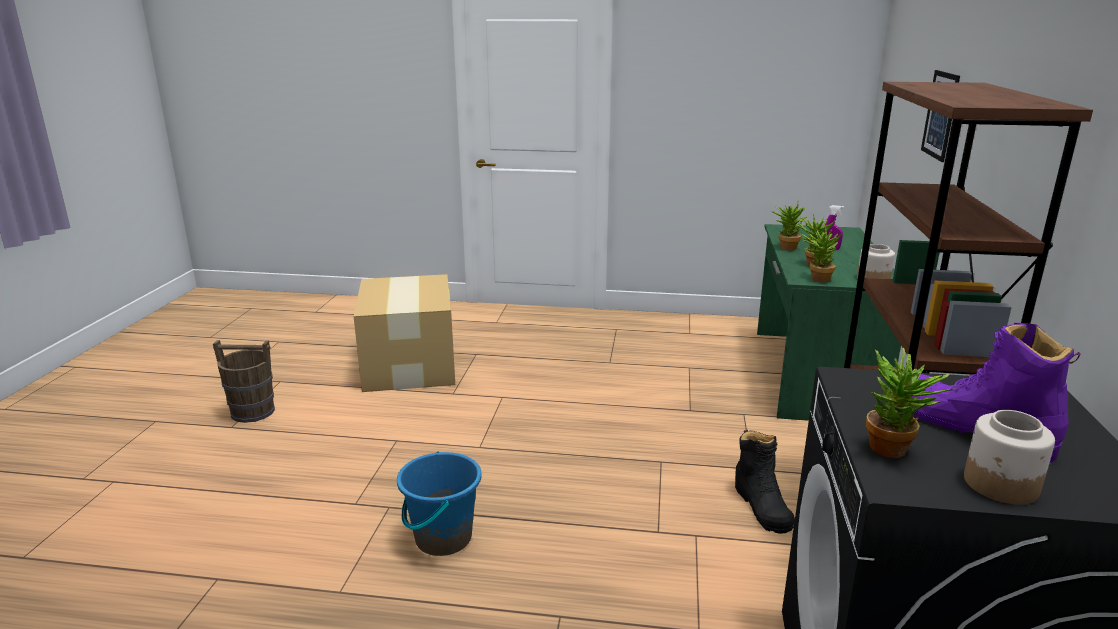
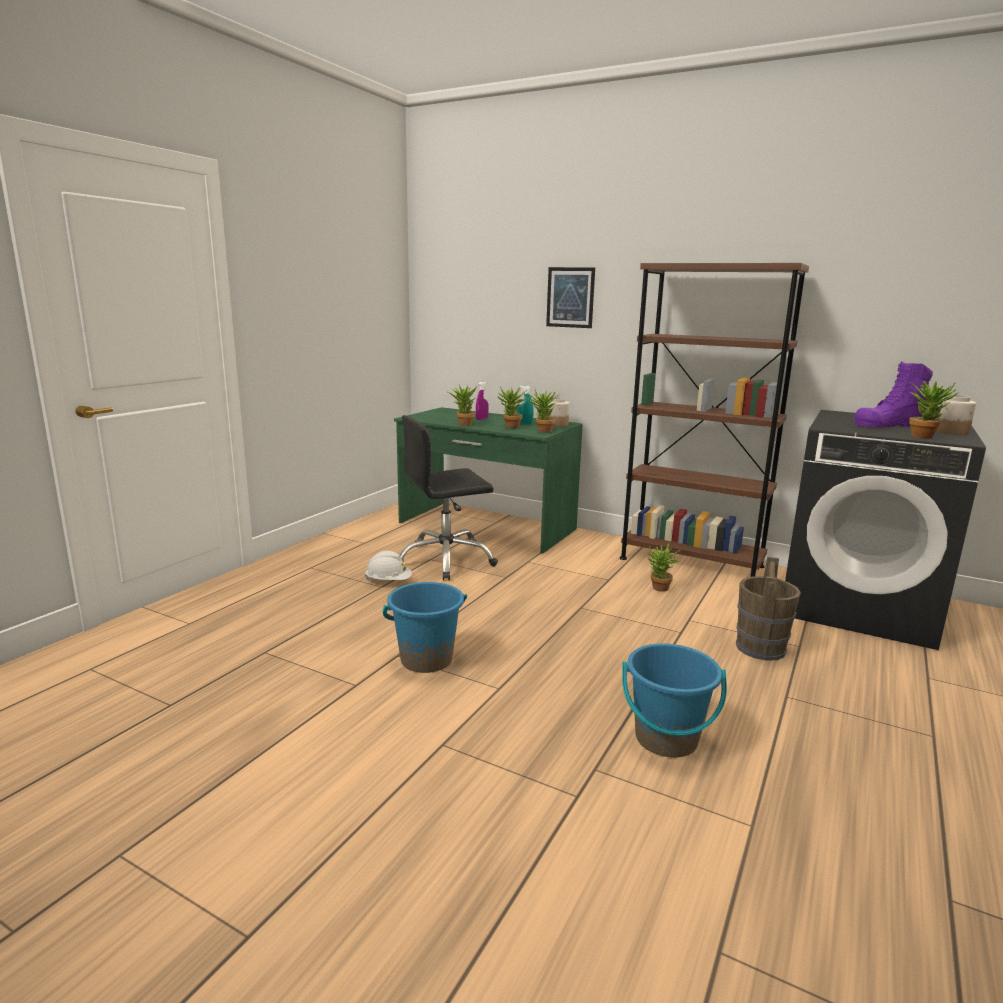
camera: 70 degrees left, 5 degrees down
(253, 412) = (214, 900): brown bucket -> brown bucket (760, 648)
(410, 364) = (231, 705): cardboard box -> none
(503, 409) = (426, 659): none -> blue bucket
(622, 362) = (388, 581): none -> white hard hat
(695, 374) = (445, 560): none -> black office chair
(762, 506) = (659, 589): black boot -> potted plant
(842, 267) = (524, 424): none -> turquoise spray bottle

